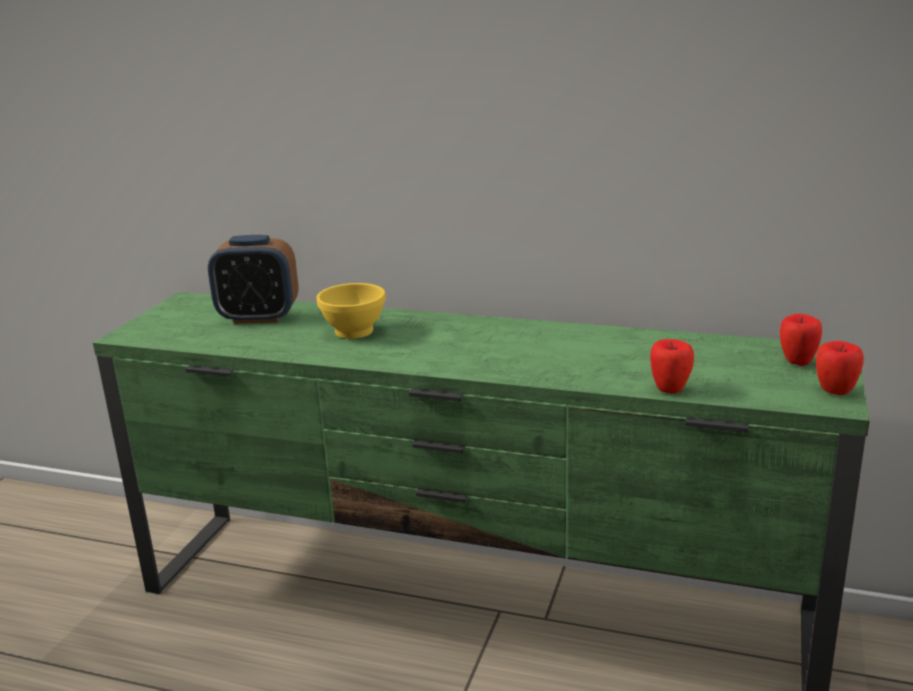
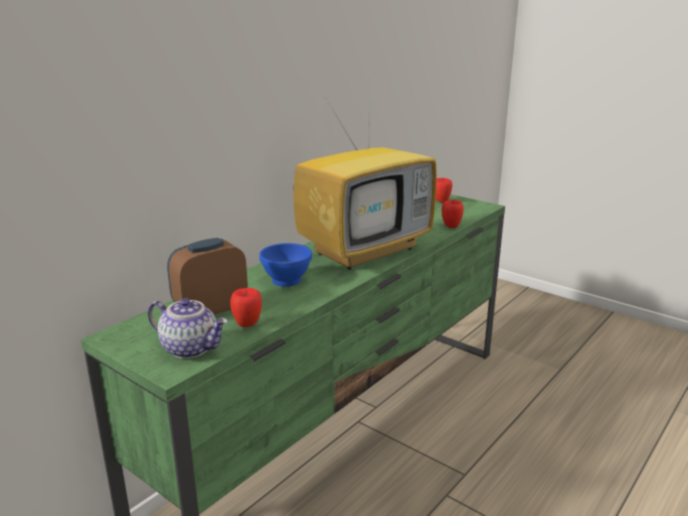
camera: 70 degrees left, 0 degrees up
(170, 331) = (191, 348): none -> teapot
(258, 317) = (210, 309): alarm clock -> alarm clock turned 150 degrees counterclockwise
(354, 331) = (285, 280): yellow bowl -> blue bowl
(493, 351) = (365, 250): none -> television
(835, 392) = (476, 203): apple -> apple (247, 324)

